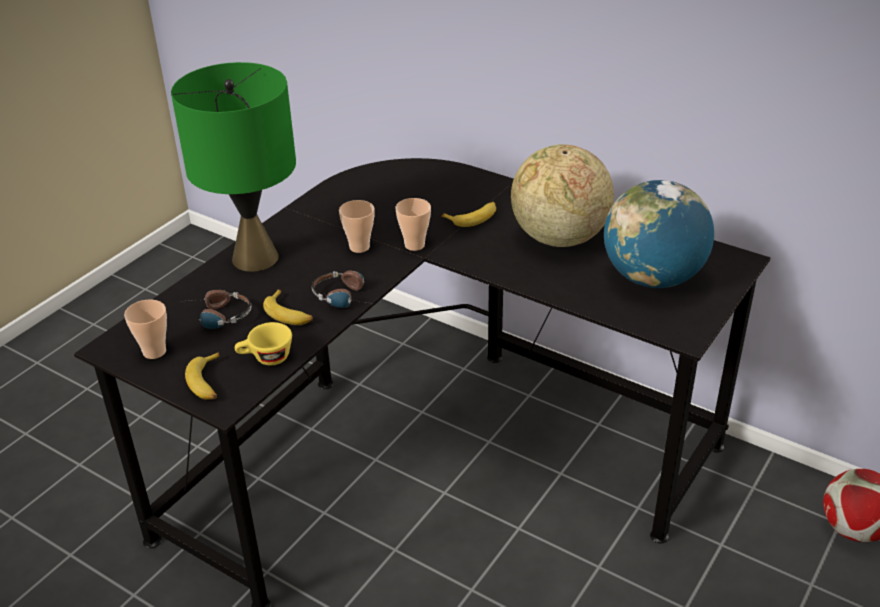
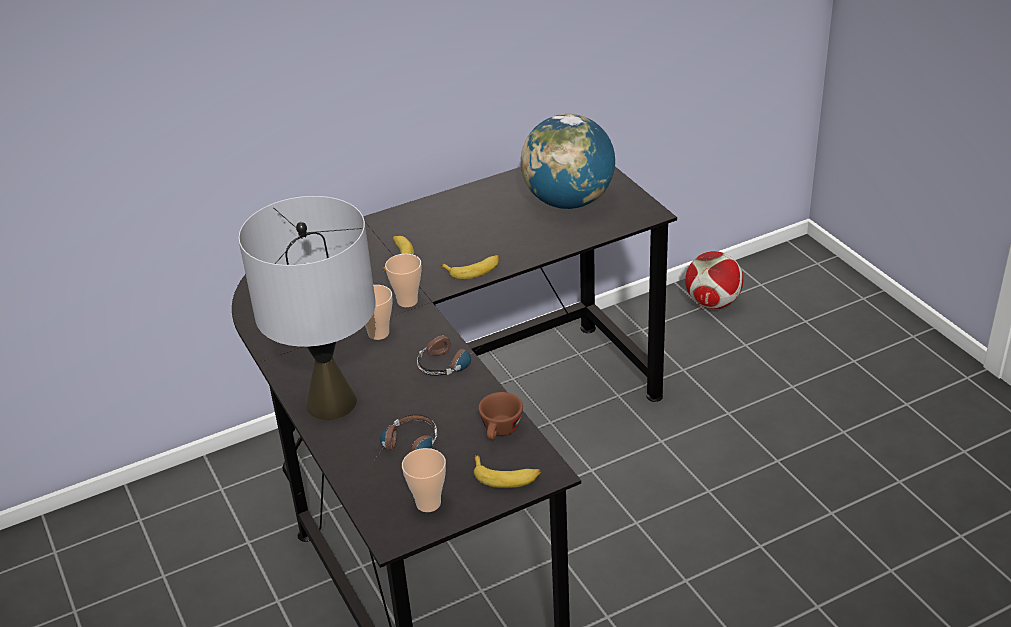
camera: 60 degrees left, 0 degrees up
(254, 258) = (331, 403): green table lamp -> grey table lamp
(266, 358) = (500, 432): yellow cup -> brown cup
(289, 314) = (445, 402): banana -> banana (473, 270)
(558, 238) = (473, 225): globe -> none

